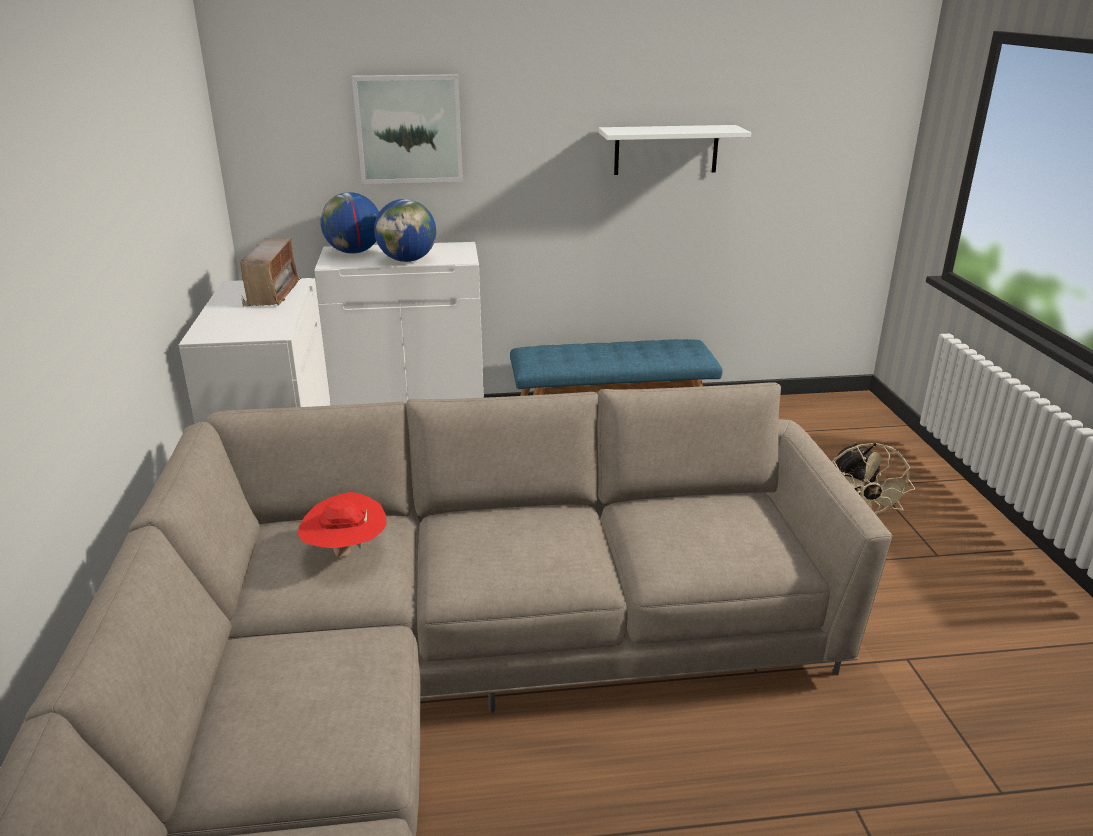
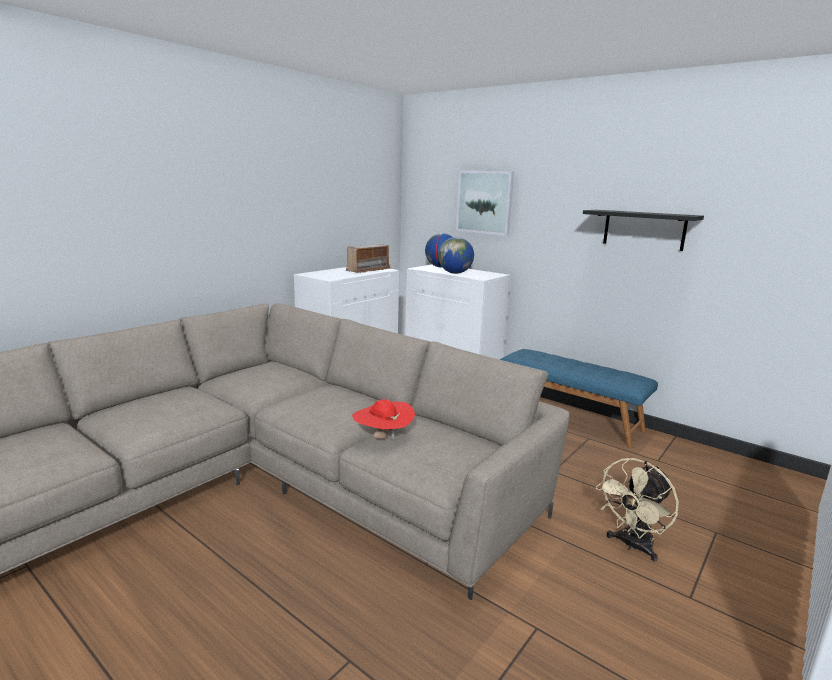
camera: 45 degrees right, 10 degrees down
(345, 553) = (270, 379): red hat -> red hat (383, 438)
(666, 150) = (644, 229): white shelf -> black shelf

